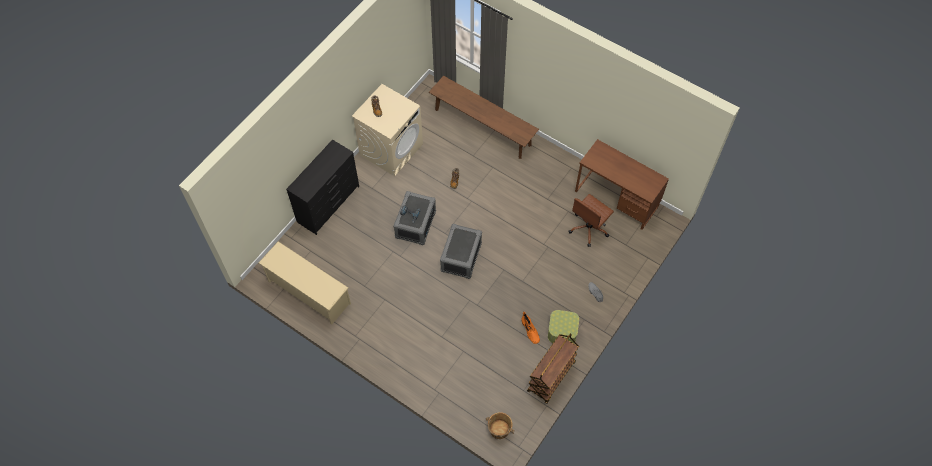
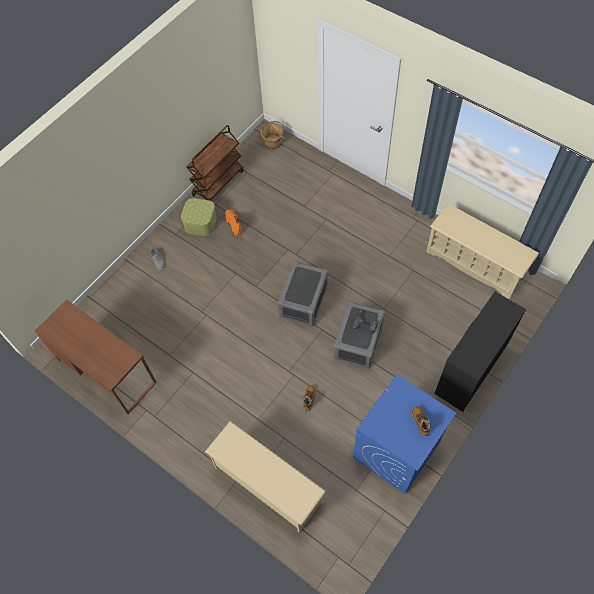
camera: 175 degrees left, 0 degrees up
(391, 149) = (396, 450): beige washing machine -> blue washing machine
(482, 127) = (267, 484): brown bench -> beige shoe rack
(589, 228) = (149, 332): brown office chair -> none

